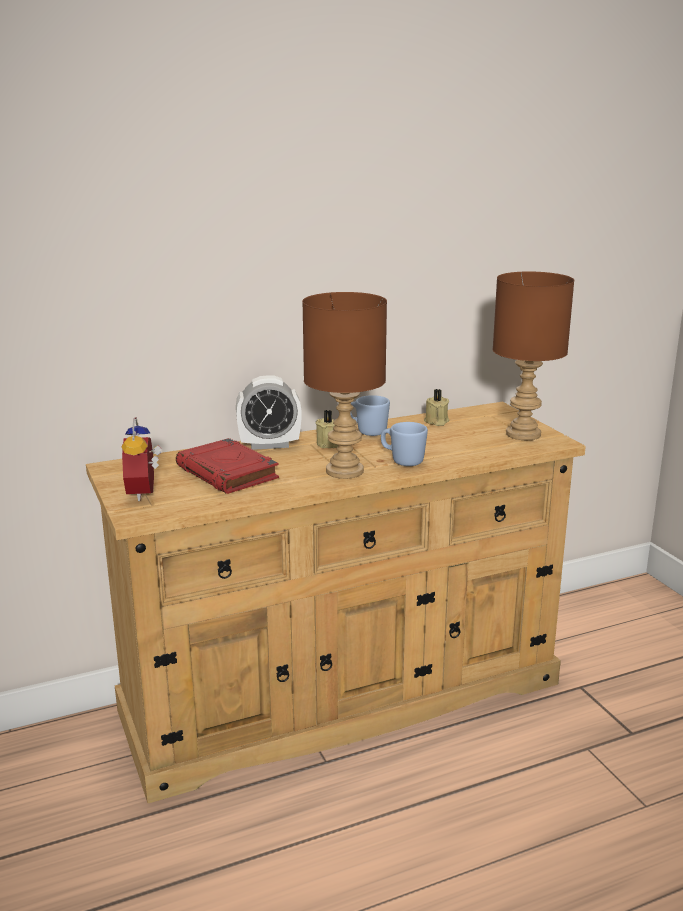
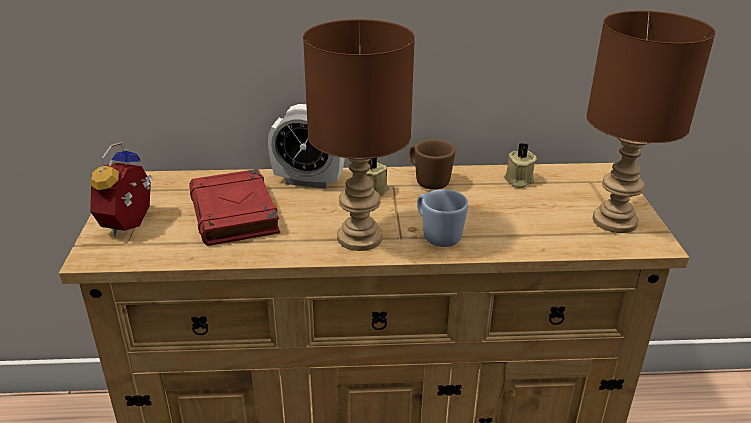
camera: 20 degrees right, 10 degrees up
(367, 431) = (428, 181): blue mug -> brown mug

